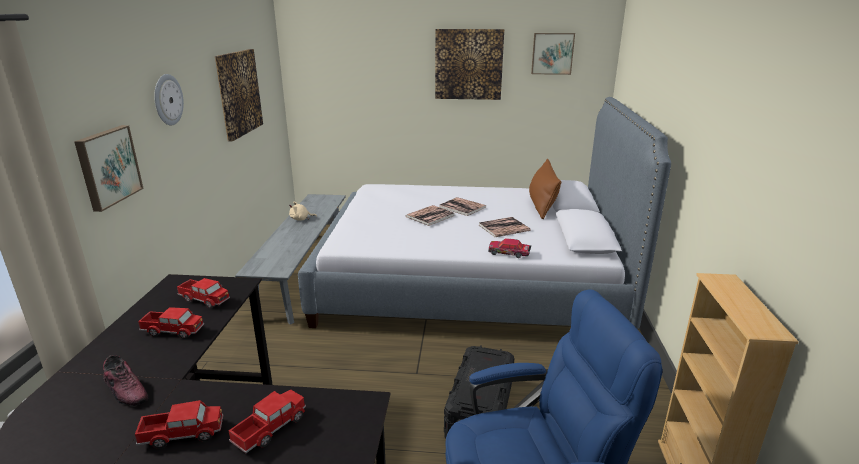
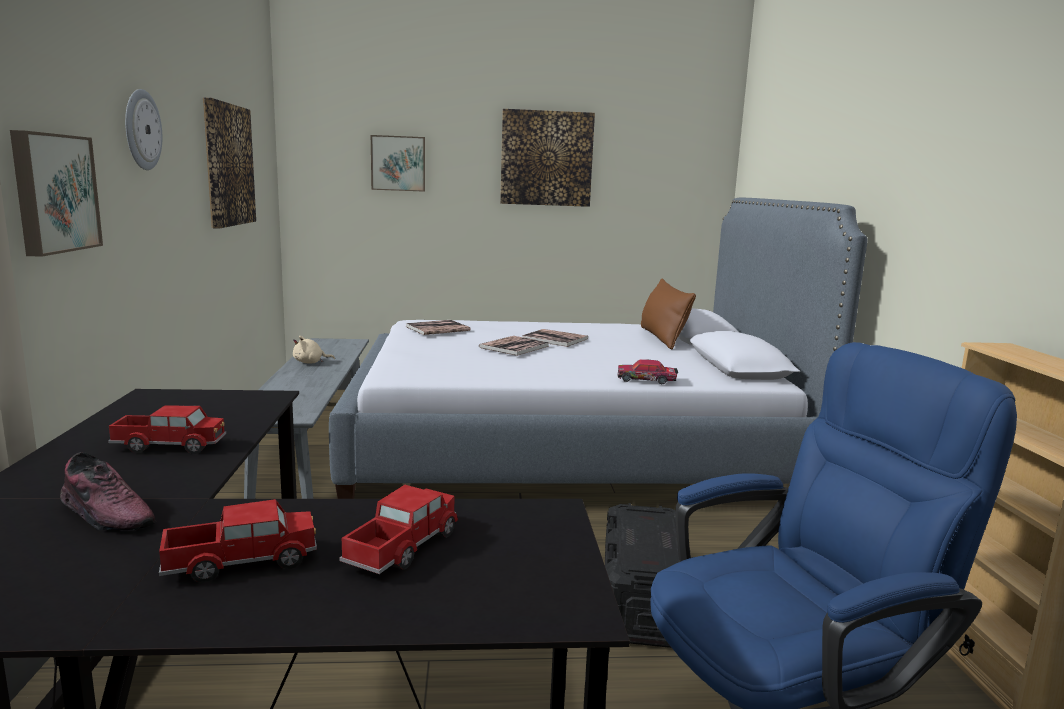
camera: 10 degrees left, 10 degrees down
(205, 299) = (212, 412): toy truck -> none
(504, 228) = (624, 357): book -> book (437, 329)
(552, 53) = (656, 147): picture -> picture (398, 163)

